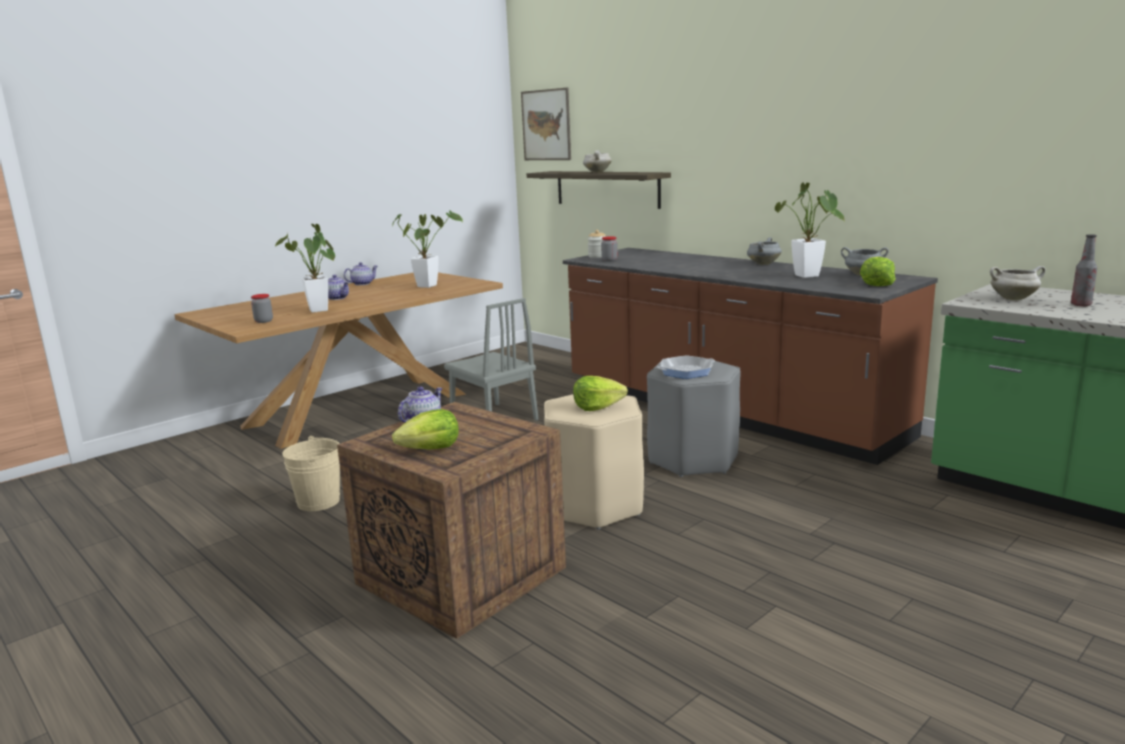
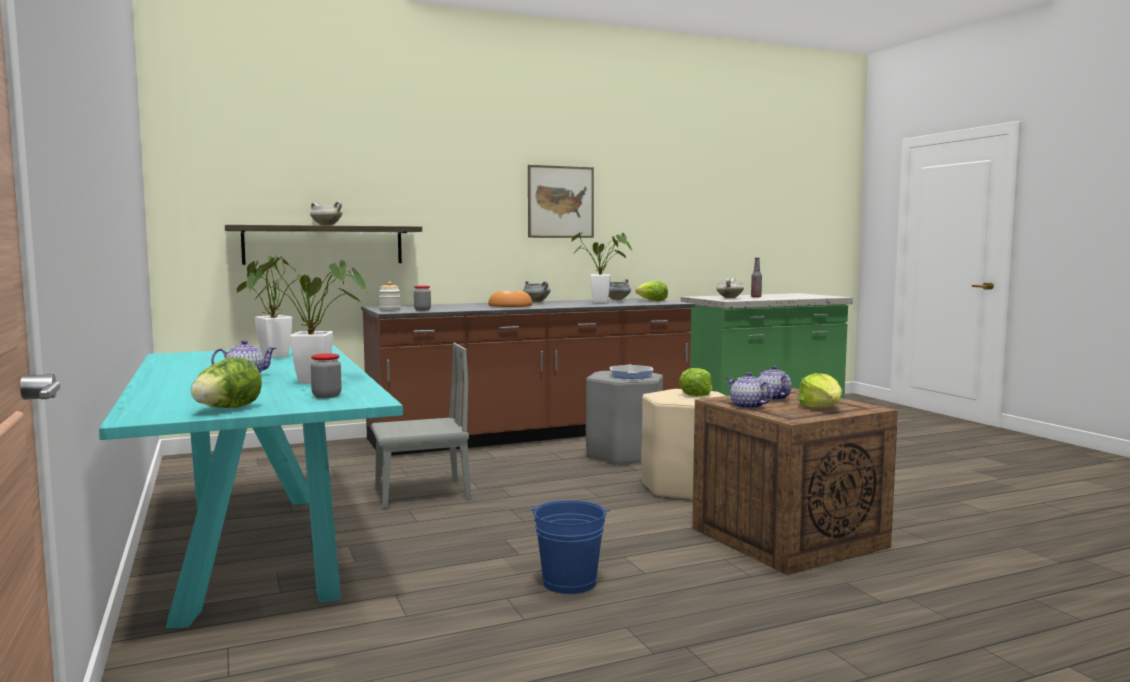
camera: 70 degrees left, 10 degrees down
(221, 317) = (227, 409): none -> lettuce
(318, 502) = (569, 582): beige bucket -> blue bucket
(360, 409) = (256, 547): brown dining table -> turquoise dining table
(362, 284) = (166, 368): teapot -> teapot (772, 398)
(546, 125) = (218, 169): picture -> picture (560, 202)
(695, 266) = (510, 306): none -> bread

